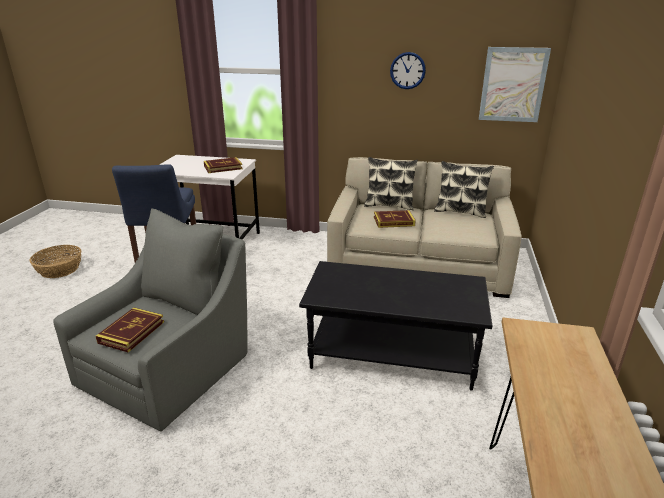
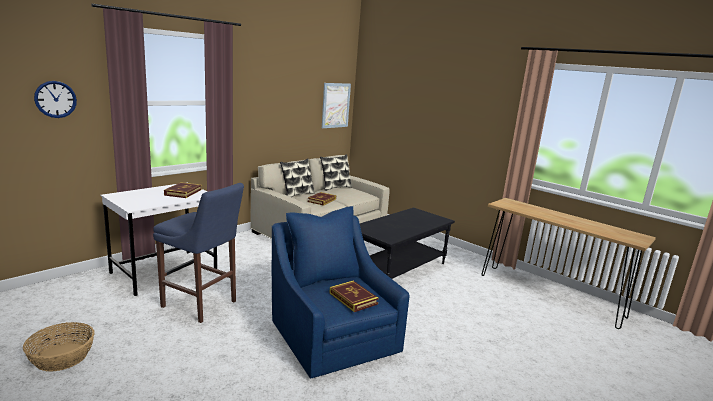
camera: 60 degrees left, 10 degrees down
(170, 368) = (332, 335): grey armchair -> blue armchair
(407, 70) = (284, 98): wall clock -> wall clock (55, 99)

